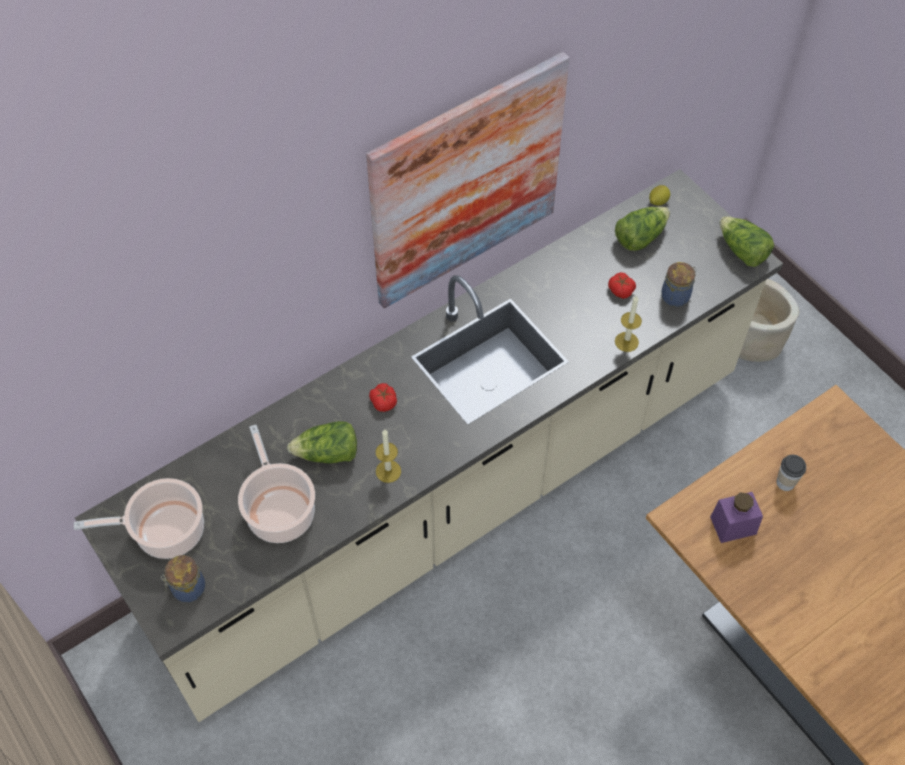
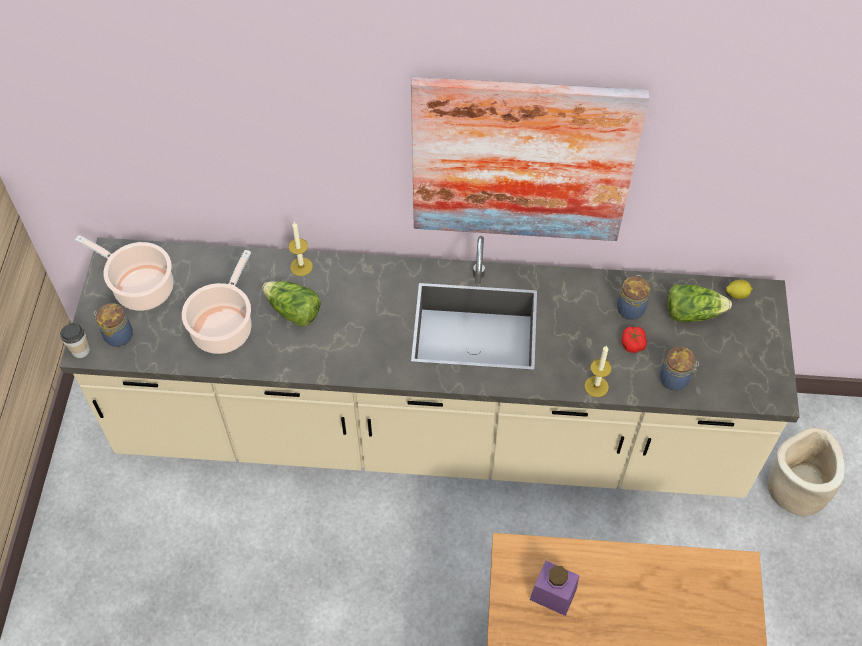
camera: 40 degrees right, 0 degrees up
(383, 401) = (367, 302): tomato -> none
(388, 471) = (322, 353): candle -> candle (301, 266)
(593, 263) = (630, 308): none -> jar
(742, 251) = (771, 382): lettuce -> none
(785, 482) = (631, 595): cup -> cup (80, 350)

